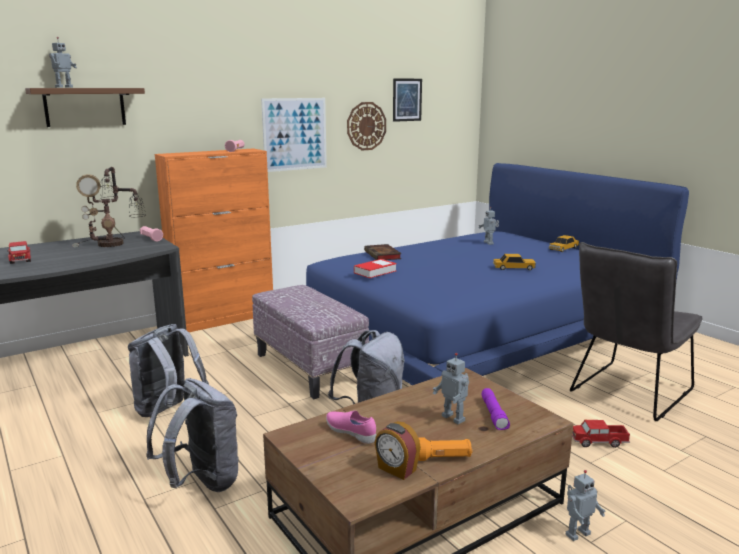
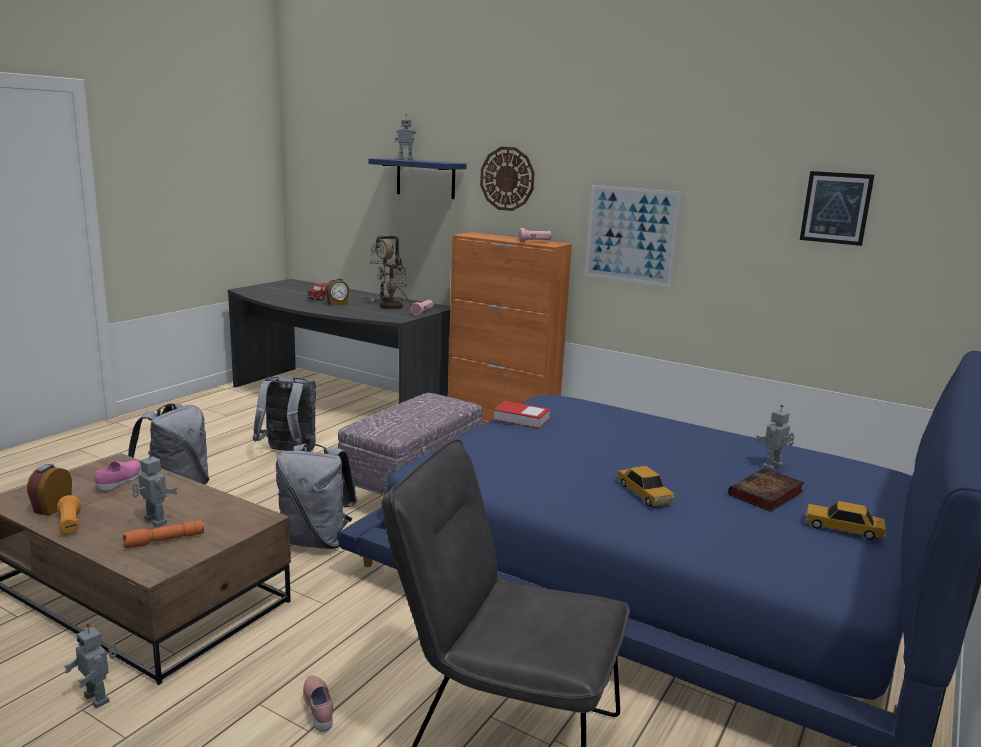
camera: 65 degrees right, 0 degrees up
(60, 257) = (337, 304): none -> alarm clock
(85, 107) = (425, 178): brown shelf -> blue shelf
(366, 126) = (746, 240): wall clock -> wall clock (507, 179)
(383, 255) = (599, 414): book -> book (765, 494)
(454, 418) = (154, 522): toy robot -> toy robot turned 105 degrees clockwise
(494, 415) = (164, 541): purple flashlight -> orange flashlight
(599, 441) = (319, 709): toy truck -> pink shoe

